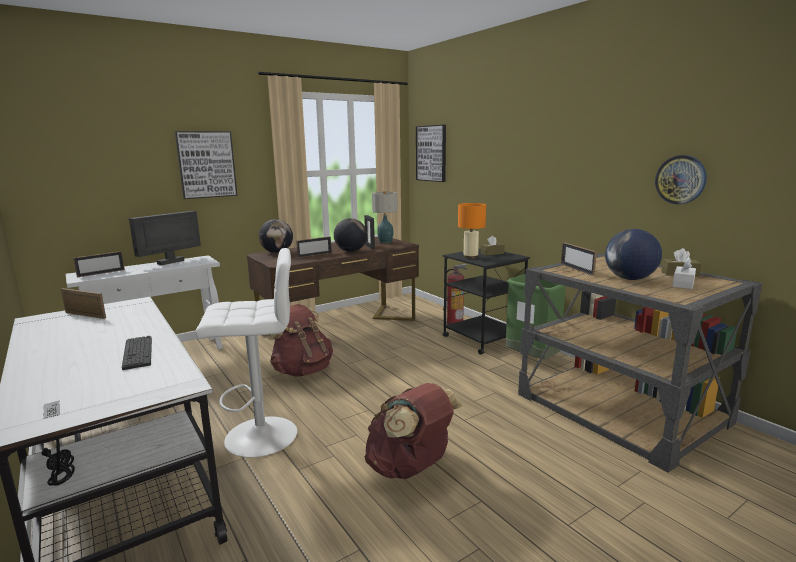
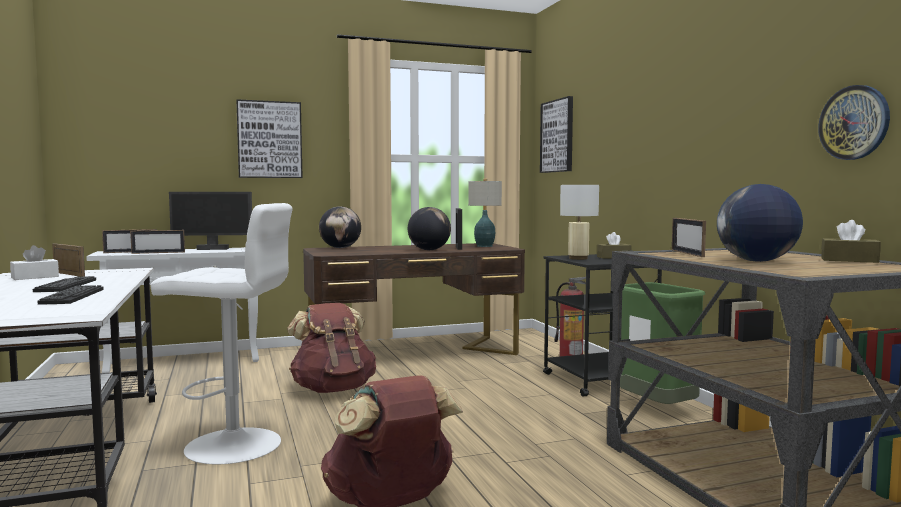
camera: 15 degrees right, 10 degrees down
(108, 335) = (66, 285): none -> keyboard
(171, 262) = (213, 249): monitor -> monitor turned 150 degrees counterclockwise
(314, 255) = (380, 251): picture frame -> picture frame (158, 253)
(471, 257) = (578, 258): orange table lamp -> white table lamp
(683, 284) = (838, 266): white tissue box -> white tissue box (35, 277)

